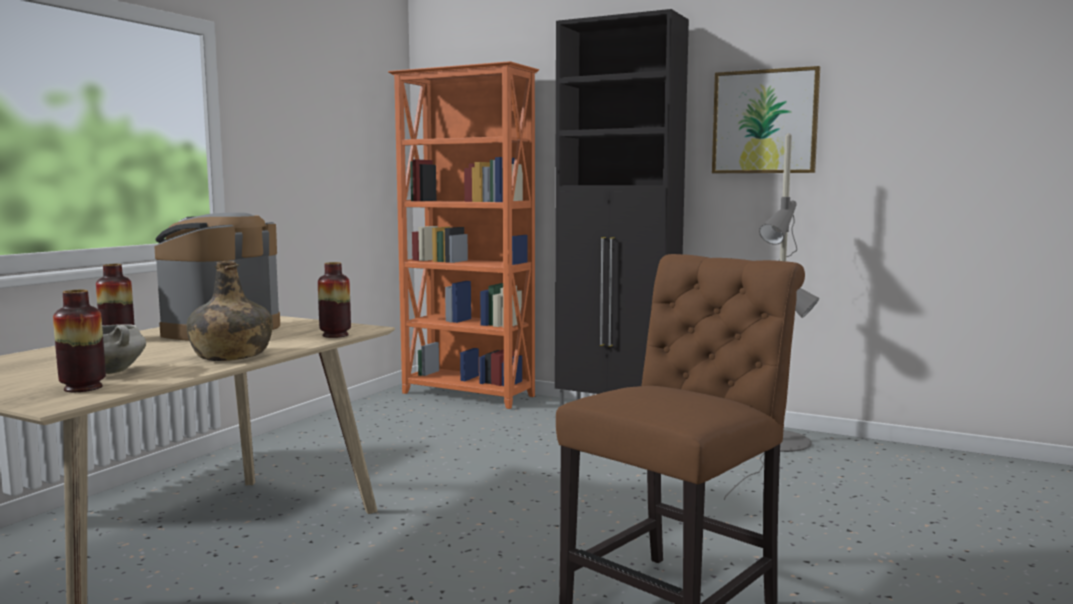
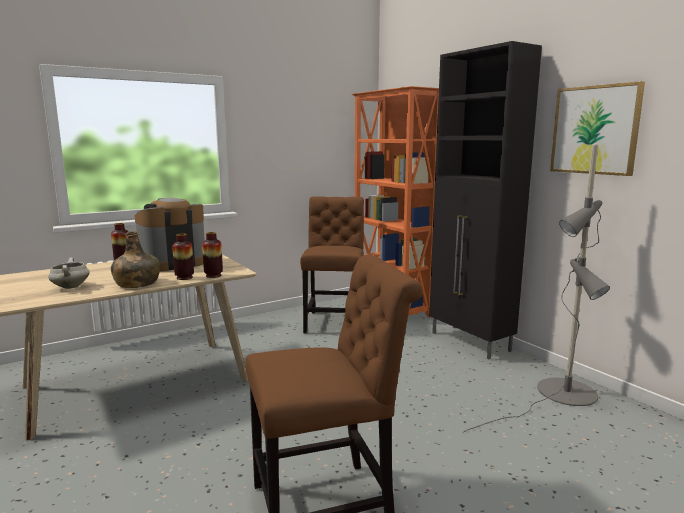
camera: 30 degrees right, 5 degrees up
(83, 388) = (40, 297): vase -> vase (184, 278)
(409, 421) = (334, 321): none -> brown chair

